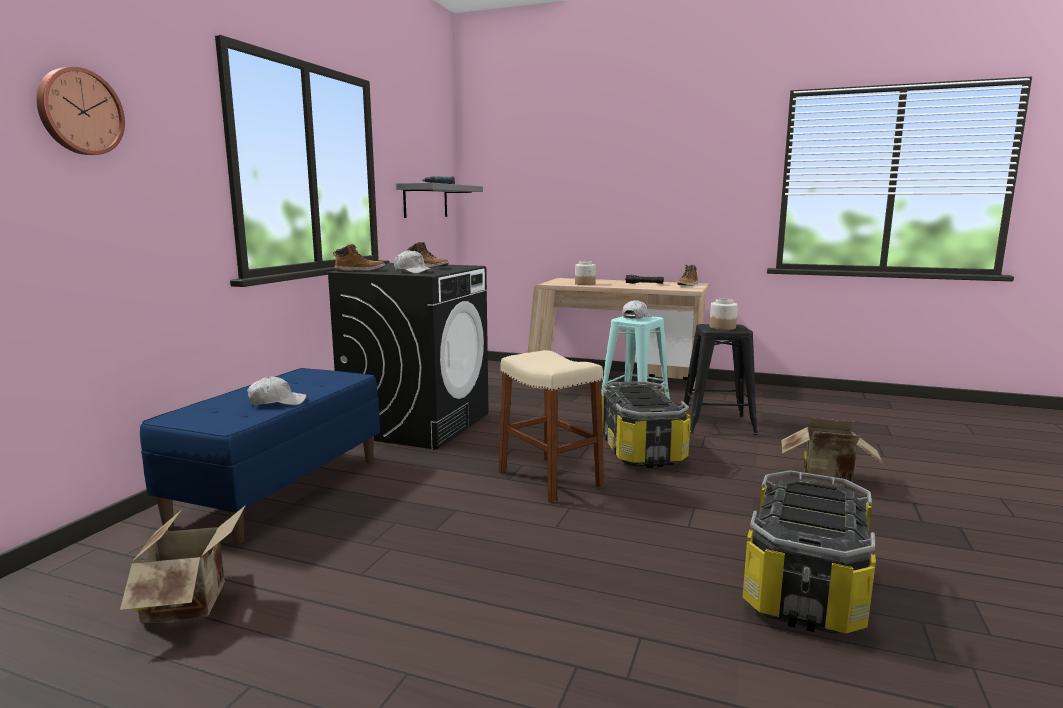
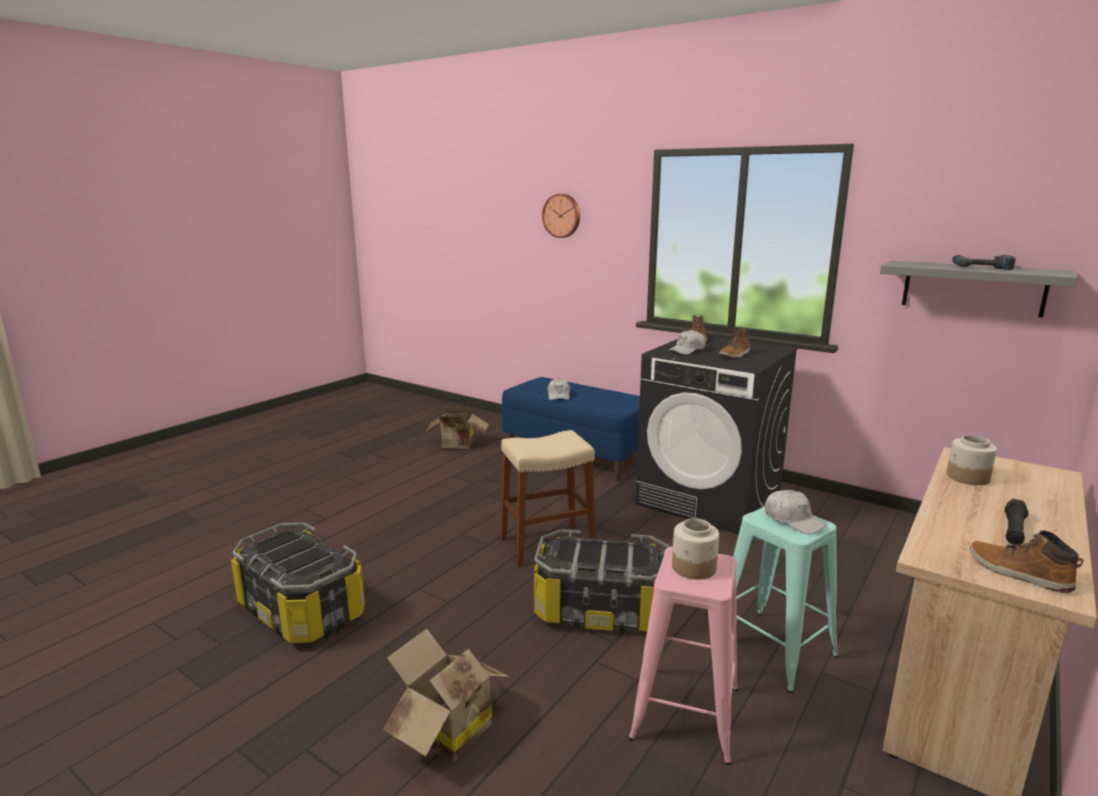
camera: 105 degrees right, 5 degrees up
(717, 424) = (685, 712): black stool -> pink stool

